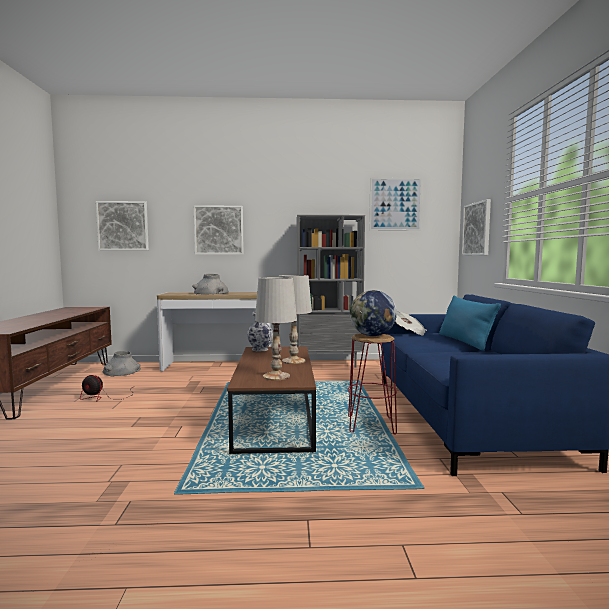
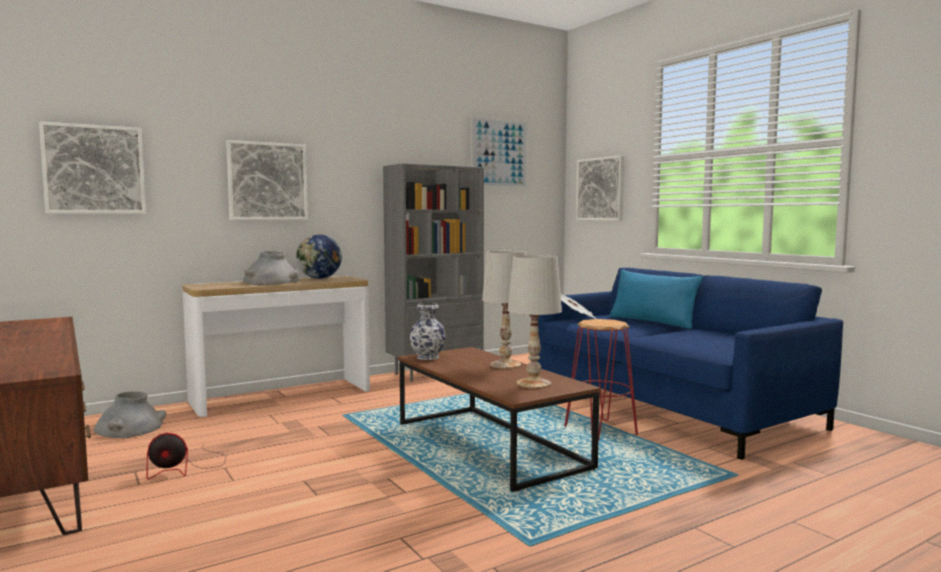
camera: 30 degrees left, 0 degrees up
(372, 335) = (603, 322): globe -> globe (319, 278)

